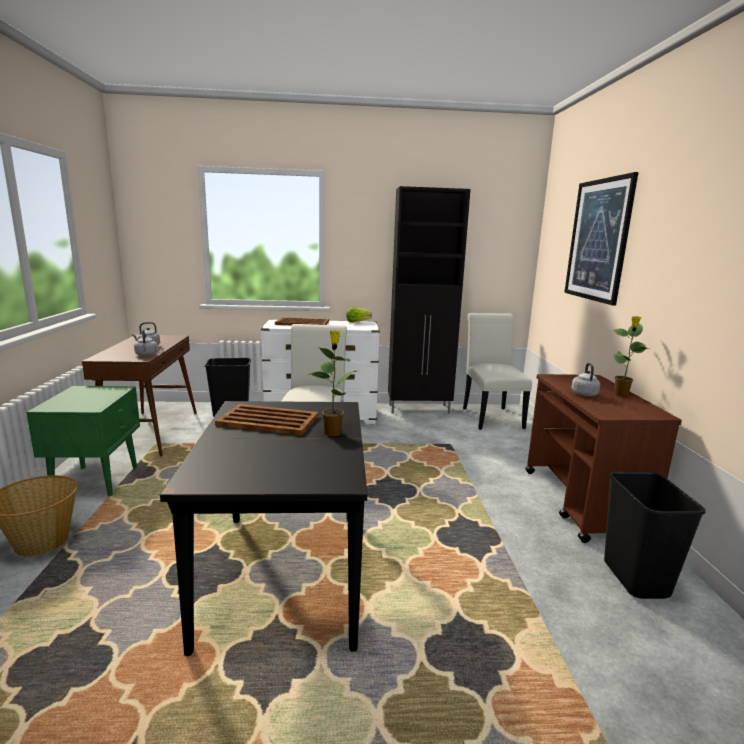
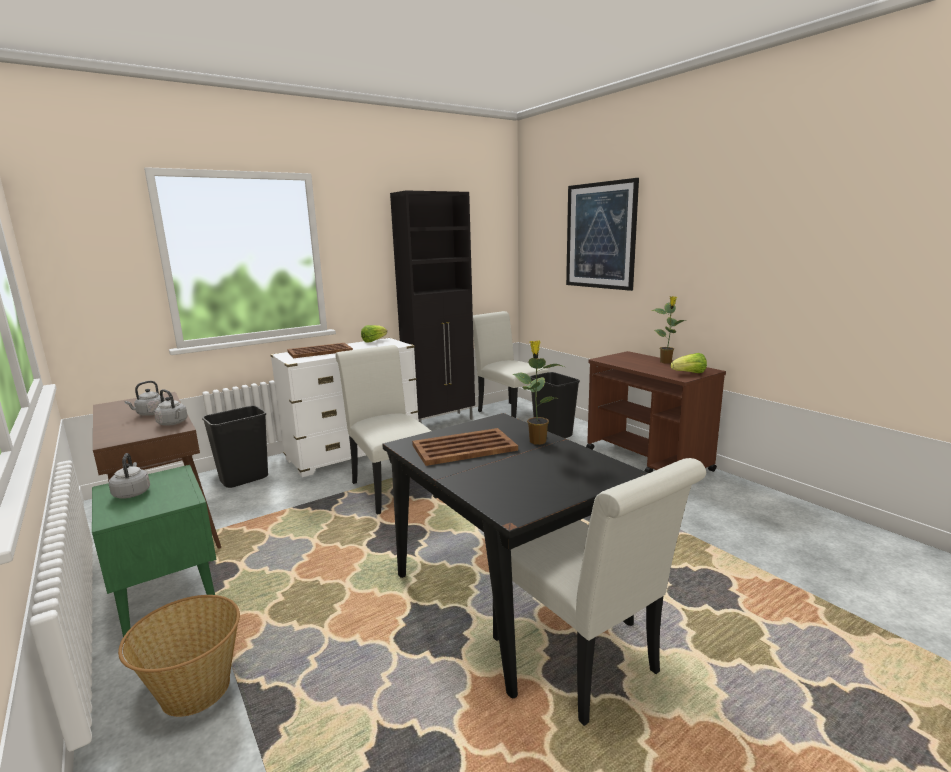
camera: 30 degrees left, 0 degrees up
(270, 658) = (581, 662): none -> white chair
(584, 393) = (644, 367): grey kettle -> grey kettle (132, 493)
(624, 412) = (689, 373): none -> lettuce
(634, 579) = (730, 499): black trash can -> black trash can (552, 434)

